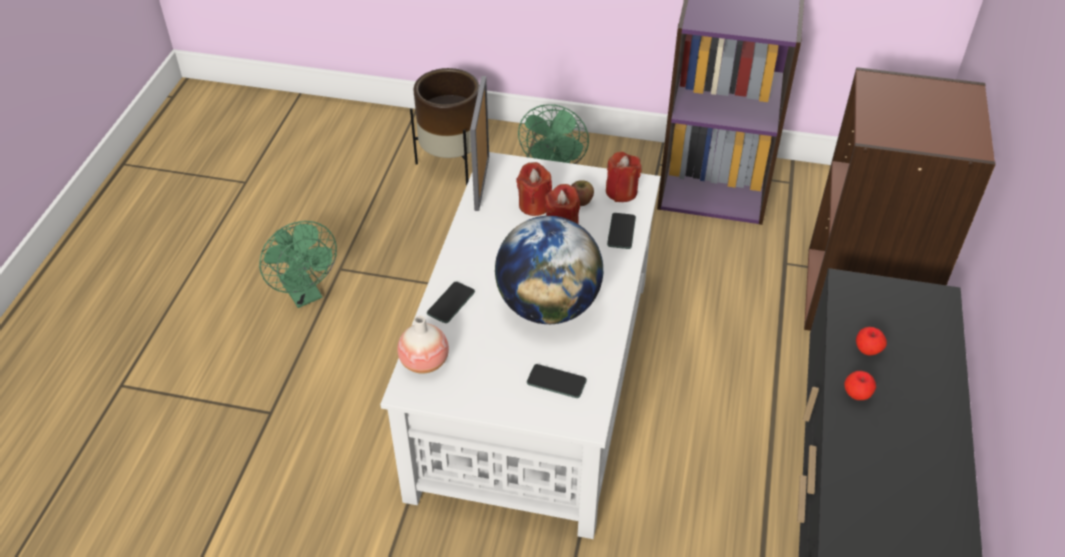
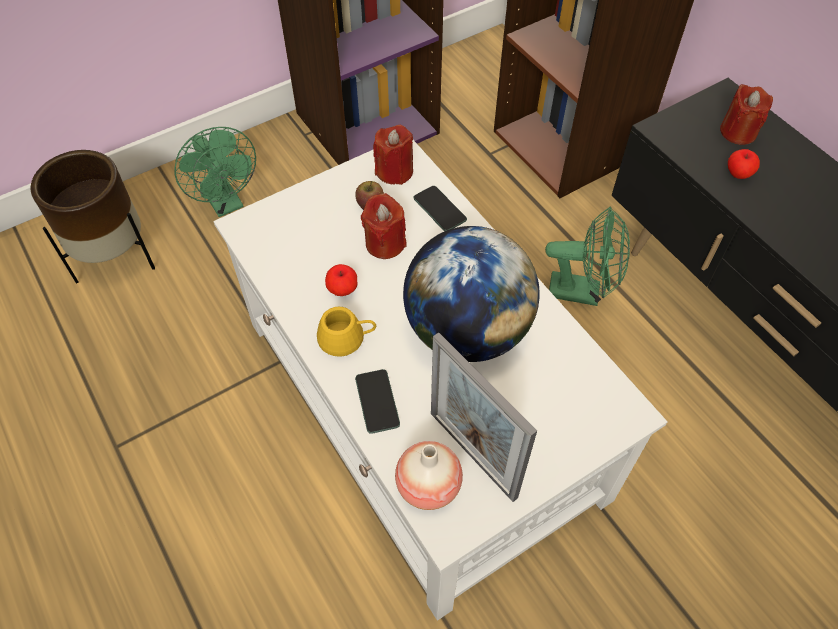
camera: 45 degrees left, 10 degrees up
(305, 294) = (108, 503): green fan -> green fan (582, 292)
(475, 261) = (347, 338): none -> yellow mug
(481, 183) = (256, 253): picture frame -> picture frame (472, 454)
(534, 205) = (334, 239): red candle -> red candle (738, 132)
(556, 382) = (562, 398): phone -> none
(857, 394) = (777, 217): apple -> apple (342, 289)

